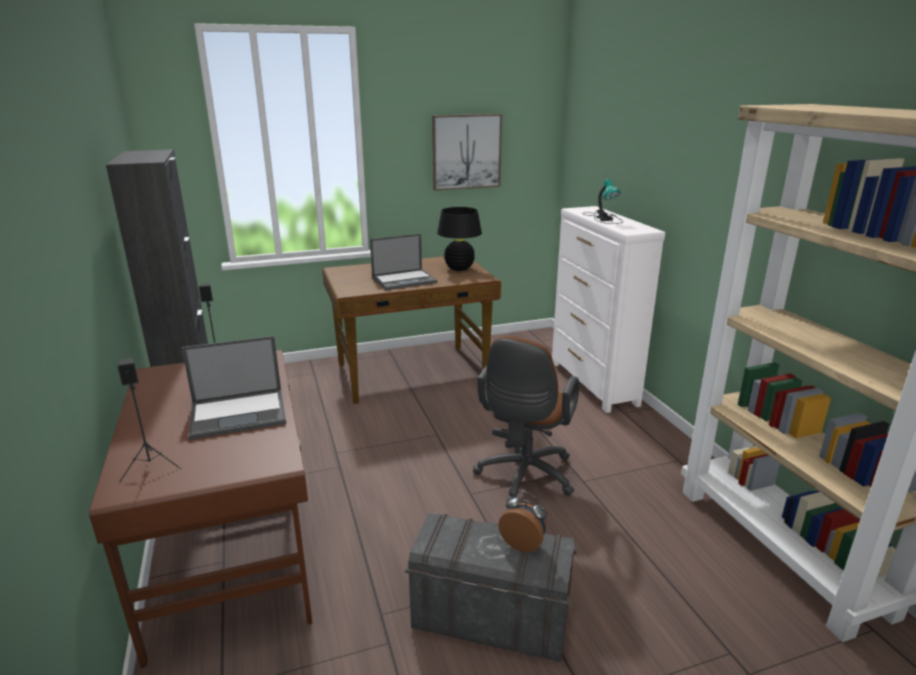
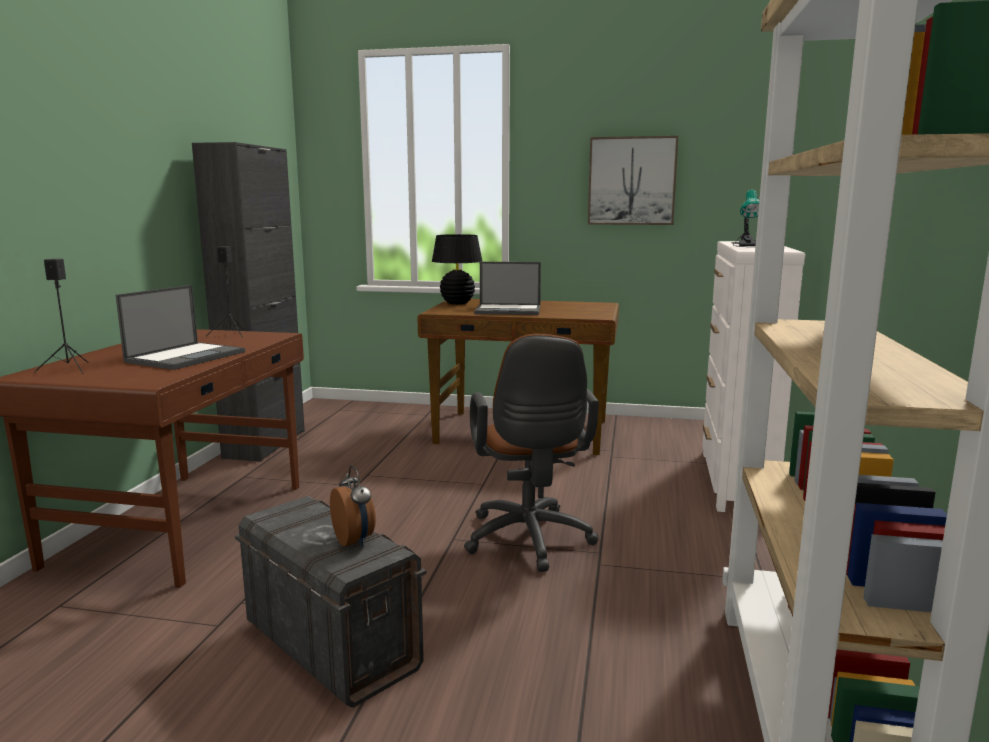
camera: 30 degrees right, 10 degrees down
(240, 413) = (187, 356): laptop -> laptop turned 75 degrees counterclockwise
(459, 268) = (585, 309): black table lamp -> black table lamp (457, 303)
(523, 478) = (529, 542): brown office chair -> brown office chair turned 60 degrees counterclockwise

